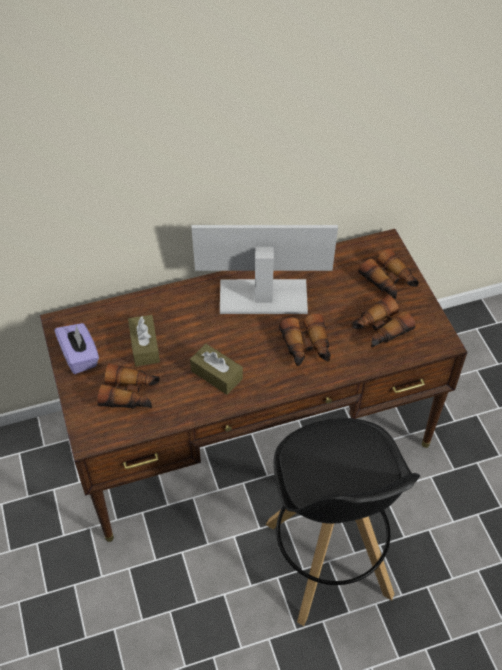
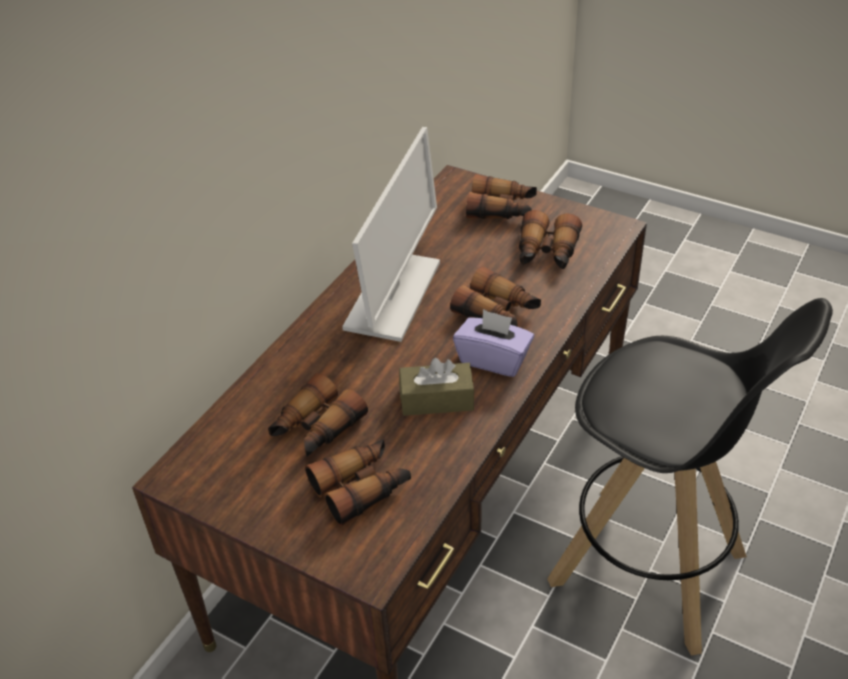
camera: 40 degrees left, 10 degrees down
(80, 356) = (245, 494): purple tissue box -> purple tissue box (493, 359)
(144, 346) = (316, 428): brown tissue box -> binoculars
(264, 297) = (393, 296): monitor -> monitor turned 150 degrees clockwise

